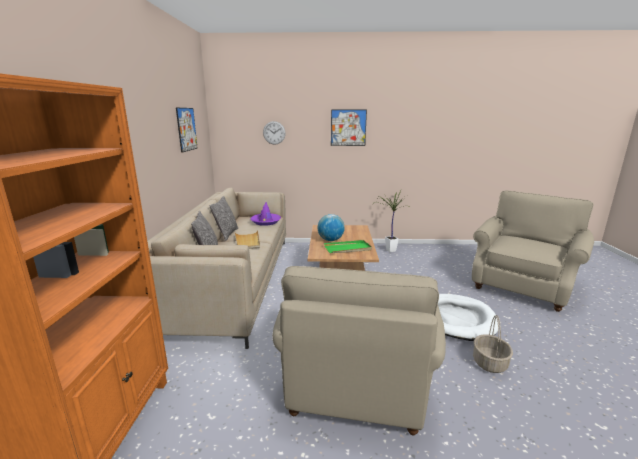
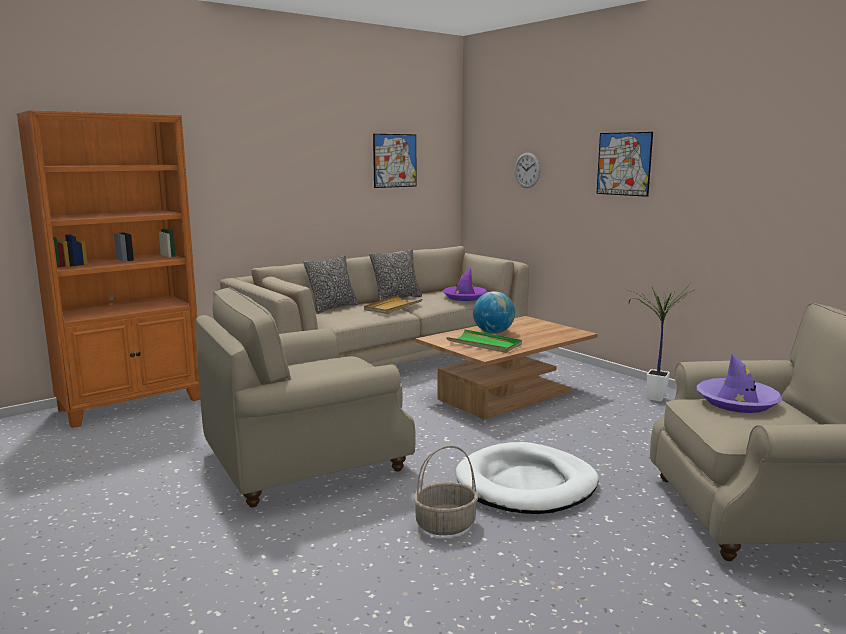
camera: 50 degrees right, 5 degrees down
(513, 242) = (737, 402): none -> purple hat

